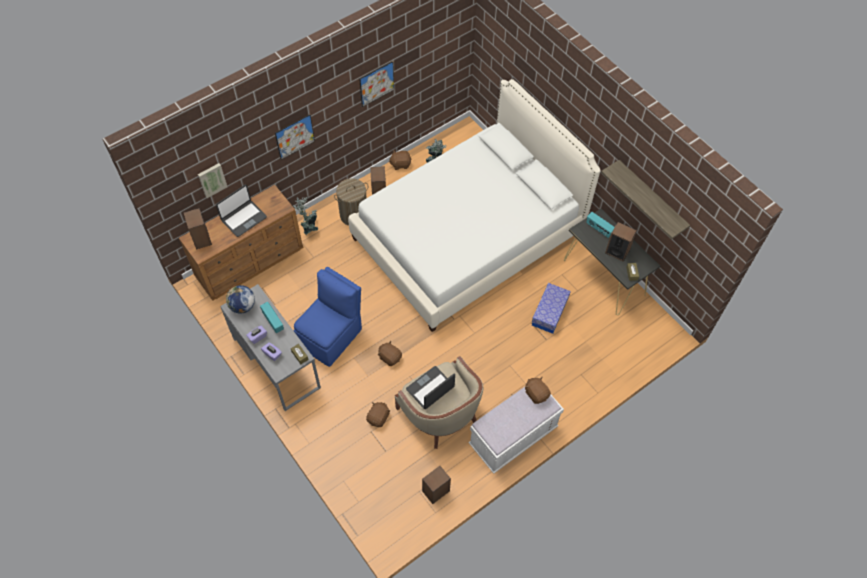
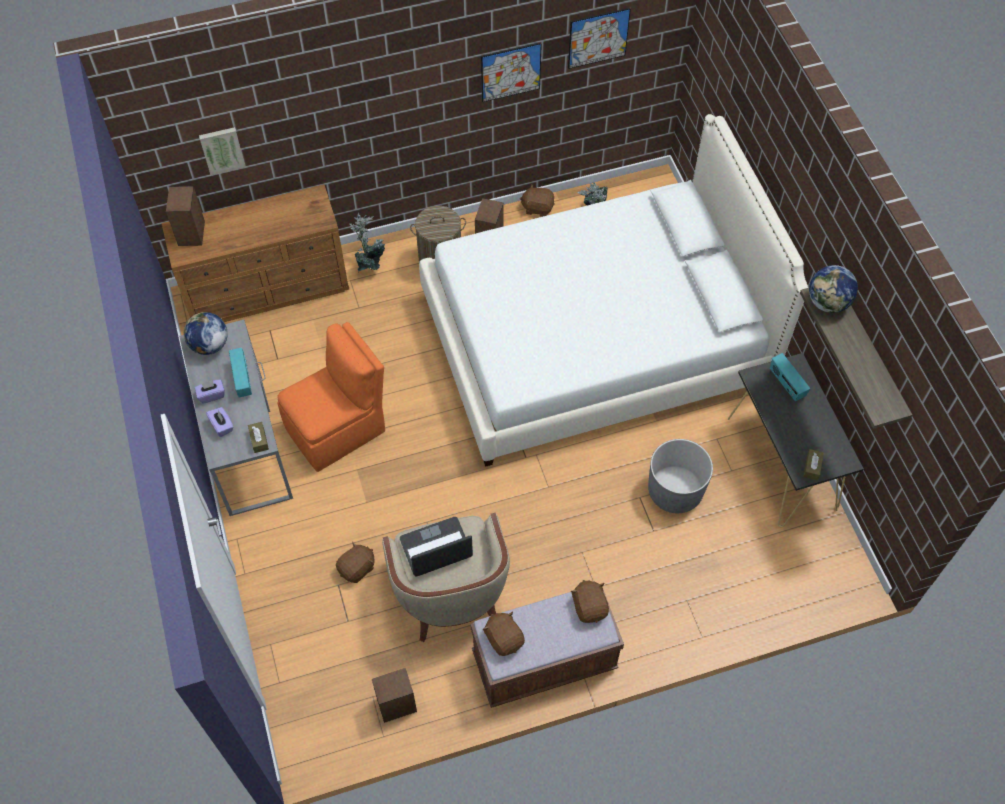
camera: 20 degrees right, 0 degrees up
(243, 218) = (261, 221): laptop -> none
(295, 136) = (364, 119): picture -> picture (598, 38)
(331, 336) = (338, 428): blue chair -> orange chair
(390, 357) = (409, 485): brown plush toy -> brown plush toy (504, 638)
(513, 436) = (544, 661): white bench -> brown bench
(549, 312) = (675, 491): storage box -> grey planter
(617, 251) = (802, 426): speaker -> none
(619, 174) = (828, 303): none -> globe

